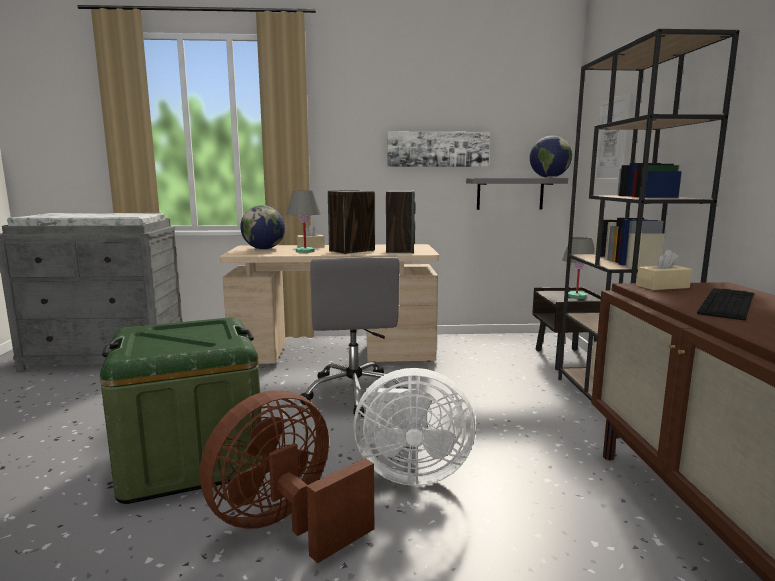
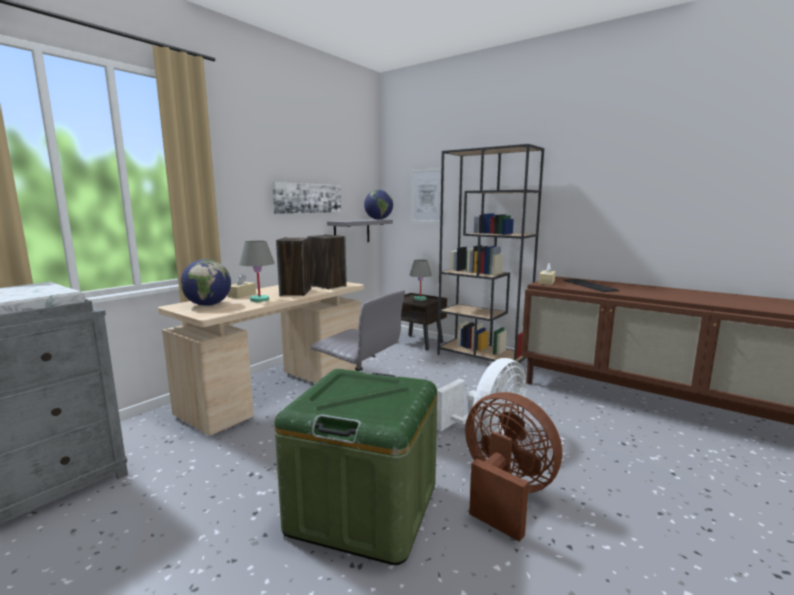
camera: 50 degrees left, 0 degrees up
(286, 525) = (505, 494): brown fan -> brown fan turned 135 degrees clockwise

